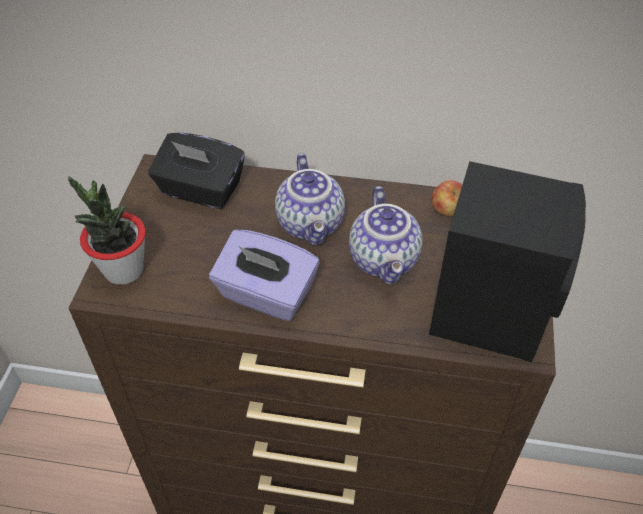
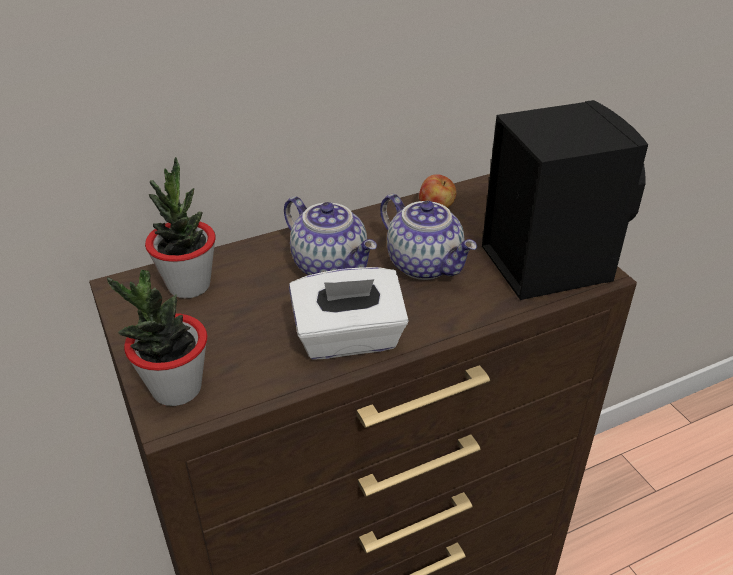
camera: 35 degrees left, 10 degrees down
(200, 190) = (189, 285): black tissue box -> potted plant
(266, 295) = (349, 339): purple tissue box -> white tissue box

